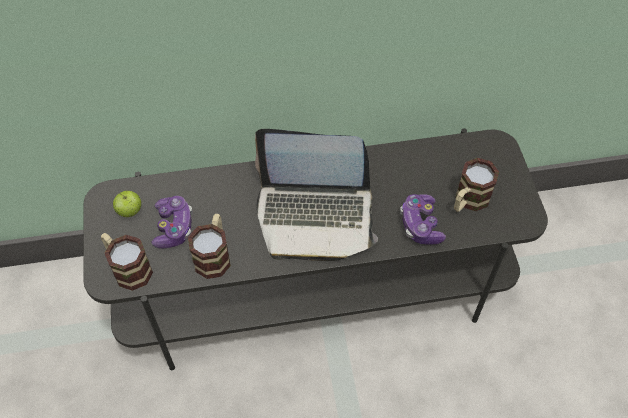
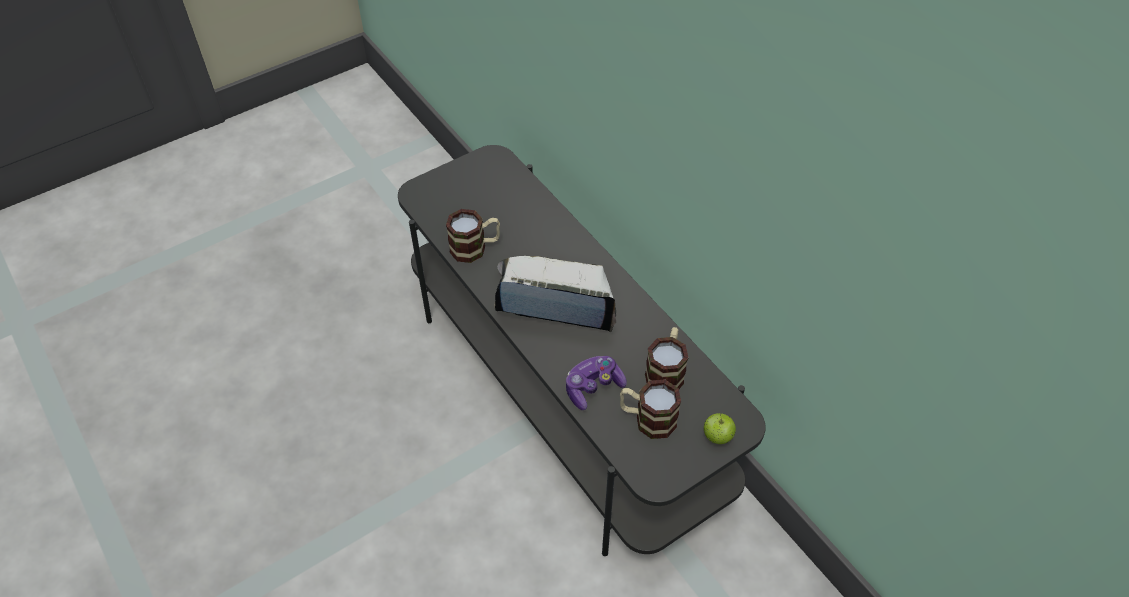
camera: 65 degrees right, 5 degrees down
(128, 268) = (433, 200): mug -> mug (666, 371)
(130, 211) = (488, 177): apple -> apple (717, 437)
(173, 227) = (488, 211): game controller -> none
(315, 216) = (555, 302): laptop -> laptop turned 120 degrees clockwise

